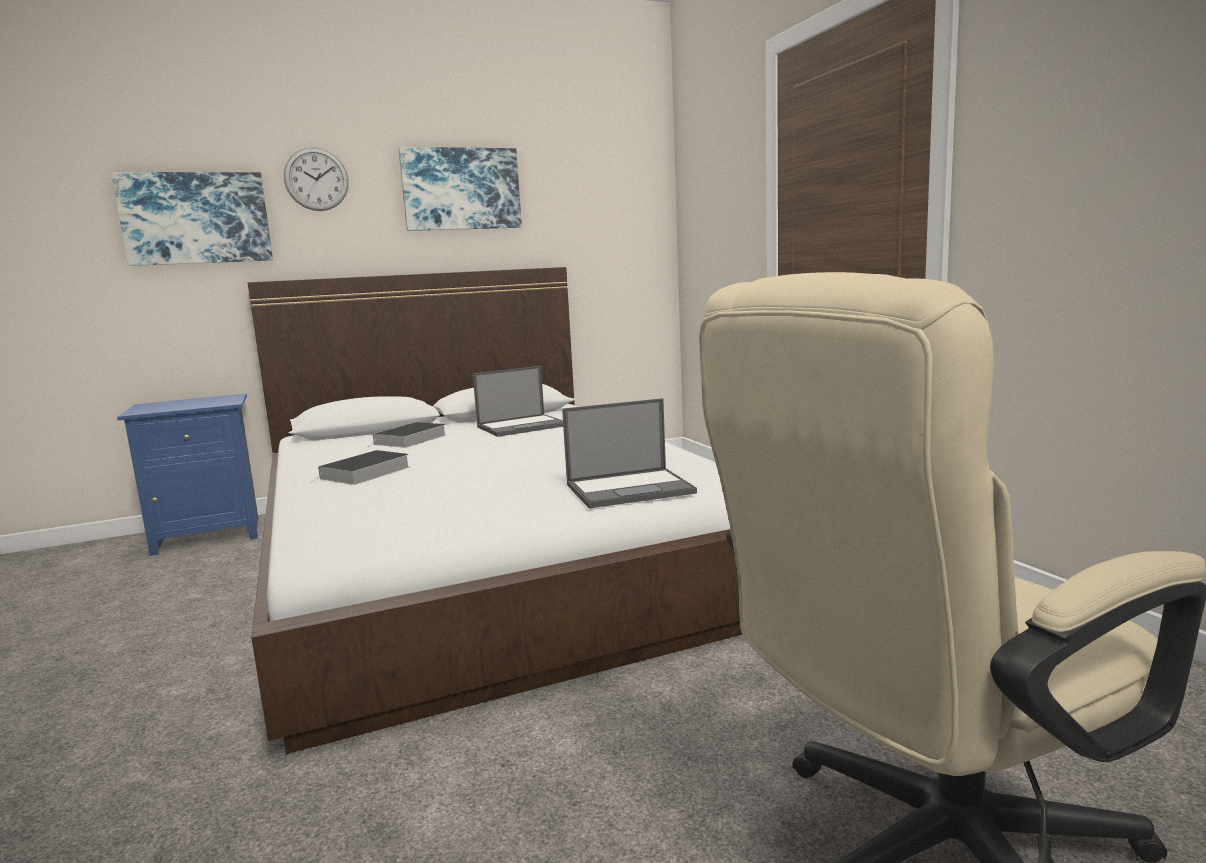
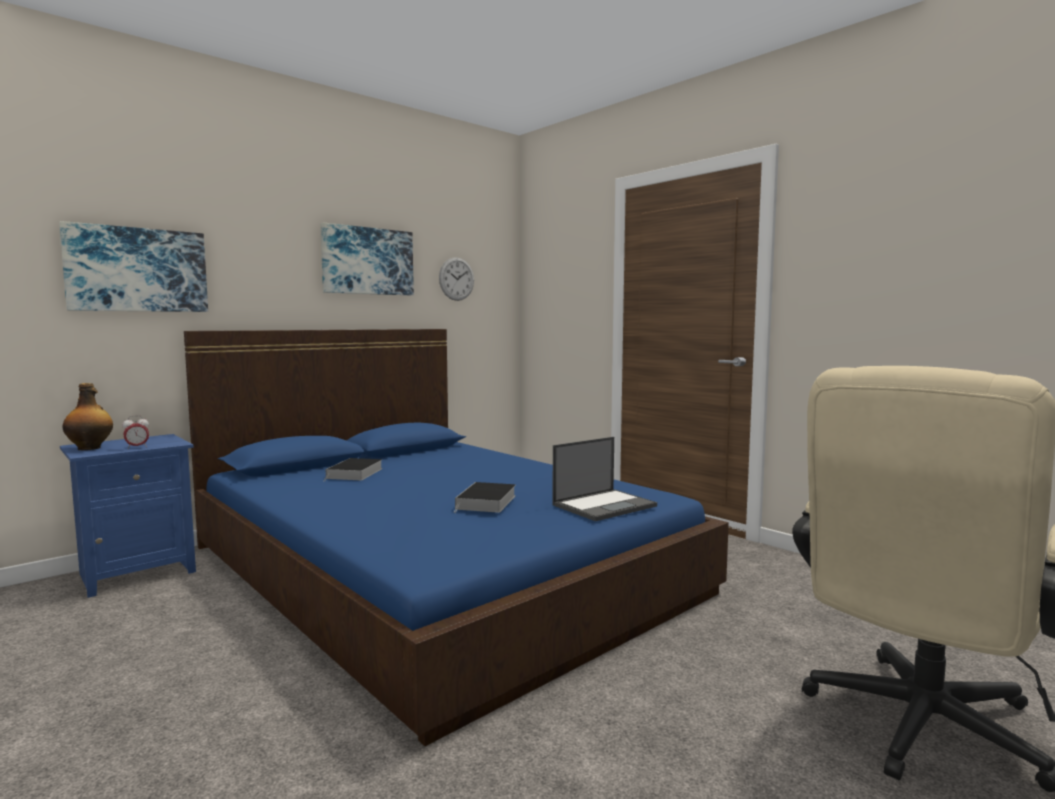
camera: 20 degrees left, 5 degrees down
(150, 407) = (90, 448): none -> bottle
(188, 407) = (137, 447): none -> alarm clock
(316, 179) = (250, 243): wall clock -> wall clock (456, 279)
(364, 473) = (360, 503): book -> book (486, 502)
(487, 553) = (437, 567): white bed -> blue bed
(522, 426) = (440, 459): laptop -> none

